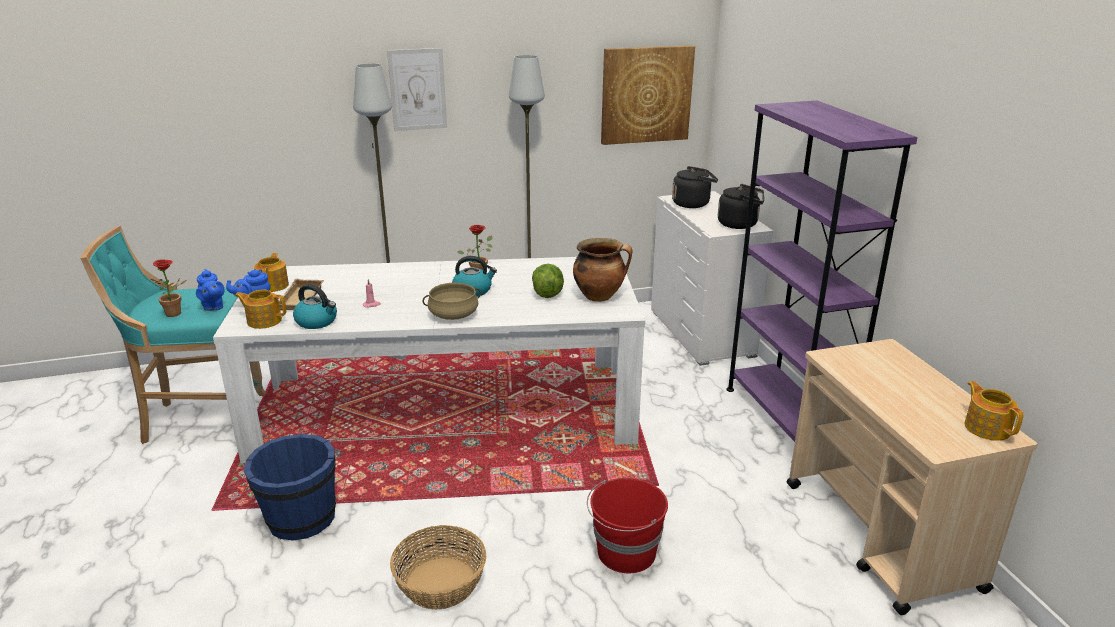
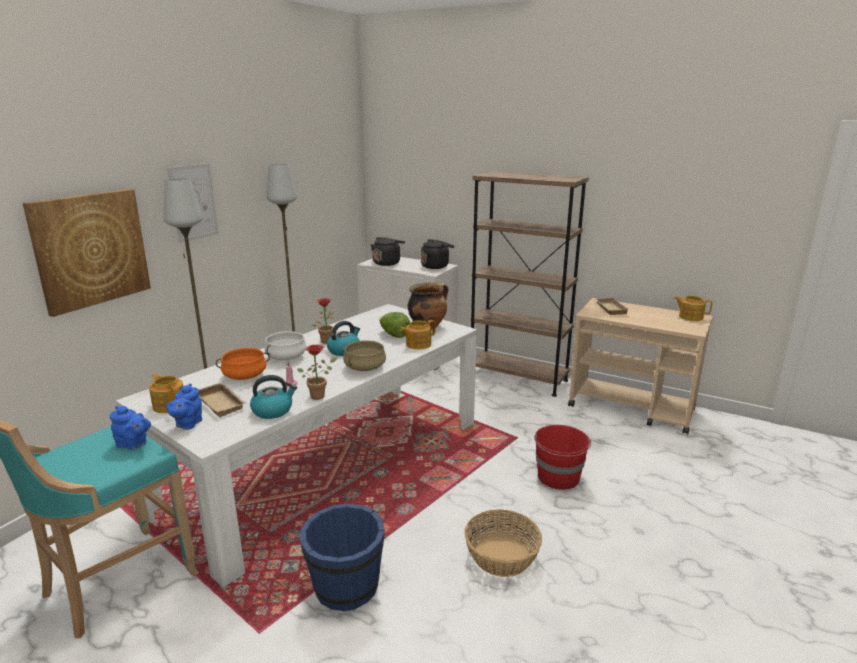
camera: 45 degrees left, 5 degrees down
(177, 313) = (104, 464): potted plant -> potted plant (320, 395)
(264, 321) = (223, 429): teapot -> teapot (418, 344)
(359, 282) = (245, 376): none -> orange cooking pot
(419, 277) = (286, 357): none -> white cooking pot
(646, 95) = (334, 191): picture -> picture (91, 249)
(785, 419) = (518, 378): purple bookcase -> brown bookcase
(877, 363) = (609, 308): none -> beige tray

